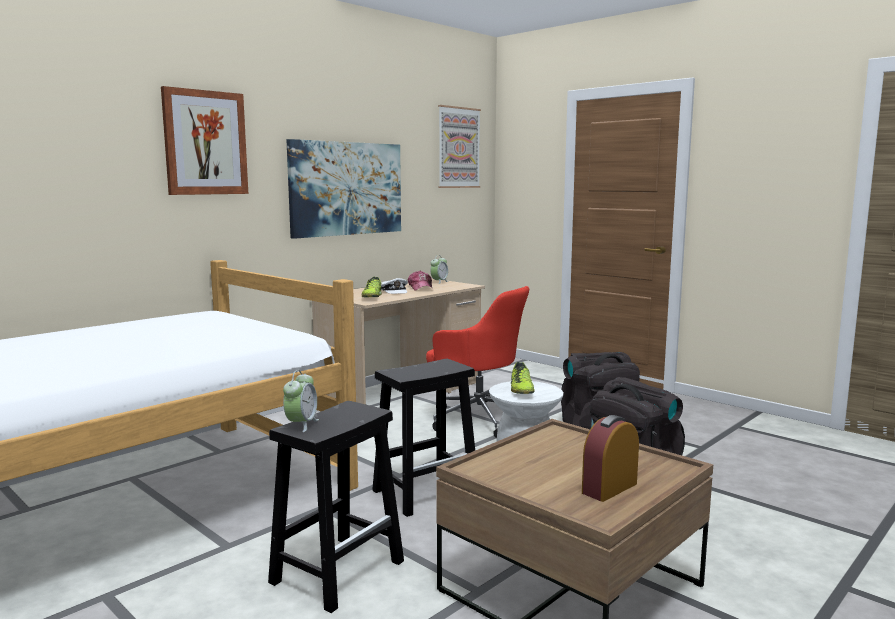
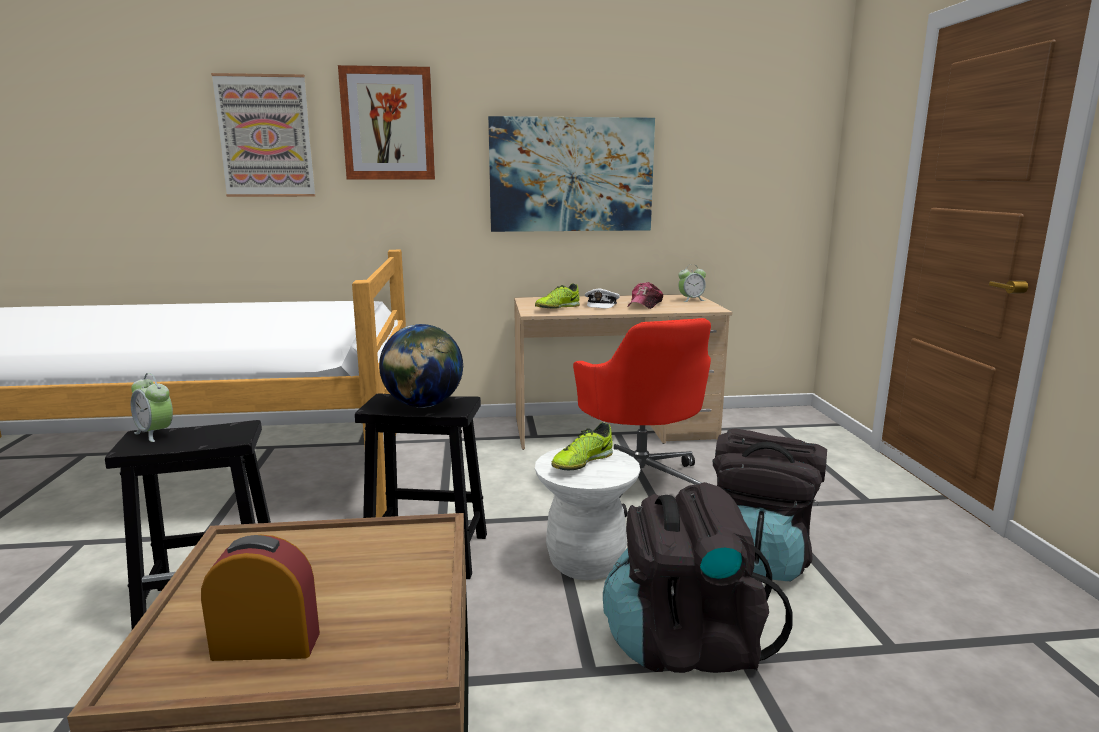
camera: 40 degrees right, 5 degrees up
(301, 424) = (155, 434): alarm clock -> alarm clock turned 75 degrees clockwise
(429, 369) = (423, 405): none -> globe
(458, 148) = (765, 119): picture -> picture (265, 136)

